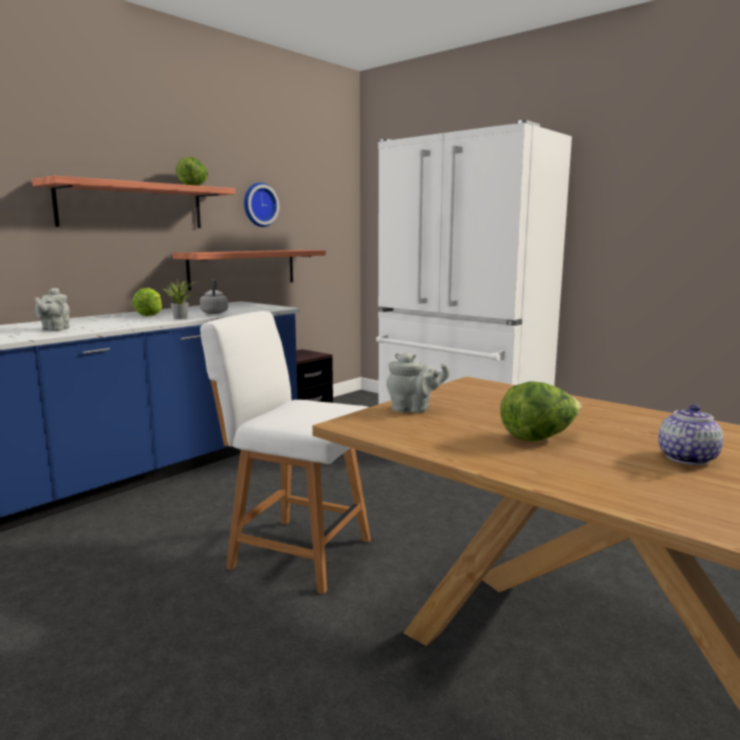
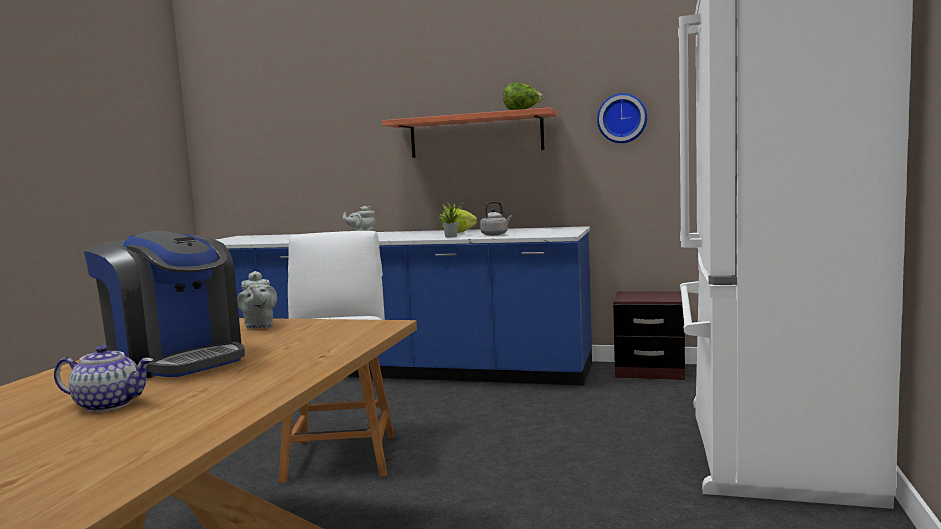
camera: 65 degrees right, 5 degrees down
(243, 268) = (597, 190): shelf -> none
(539, 437) = (176, 361): lettuce -> coffee machine

